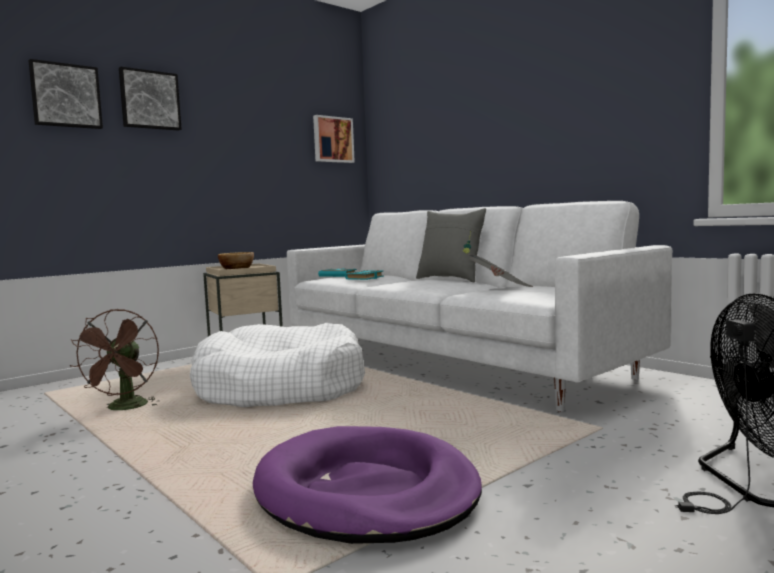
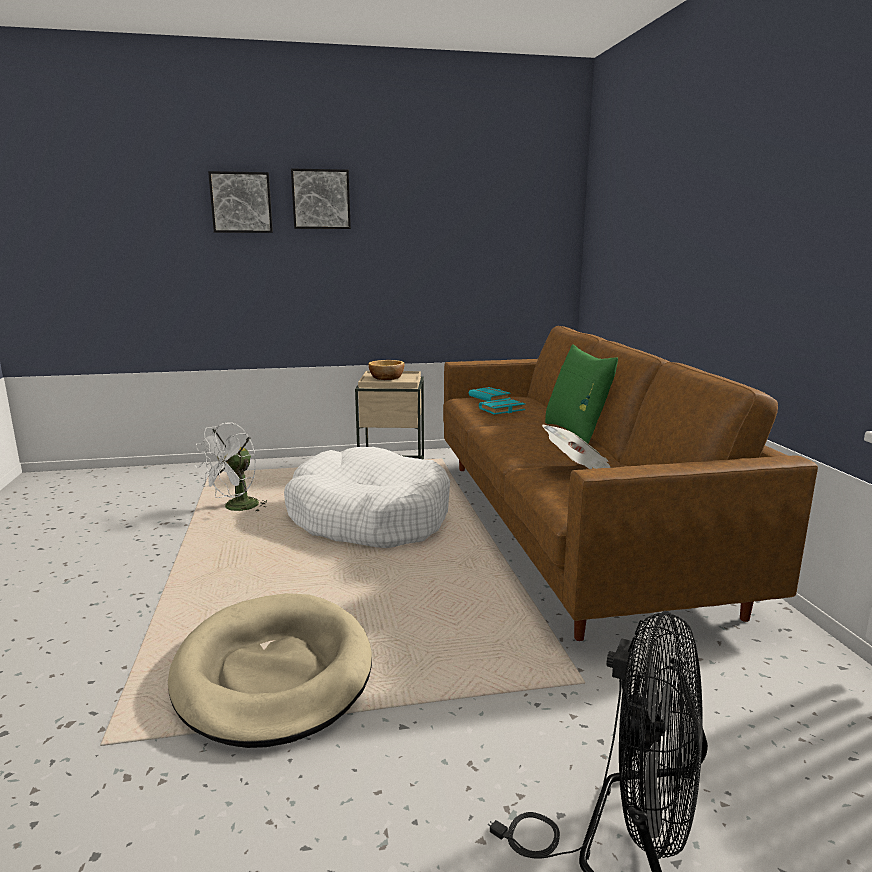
camera: 30 degrees right, 10 degrees up
(125, 408) = (236, 508): brown fan -> white fan
(332, 139) = (535, 227): picture -> none
(366, 491) = (274, 673): purple dog bed -> beige dog bed
(450, 279) = (576, 433): grey pillow -> green pillow
(451, 363) = (567, 527): white sofa -> brown sofa

